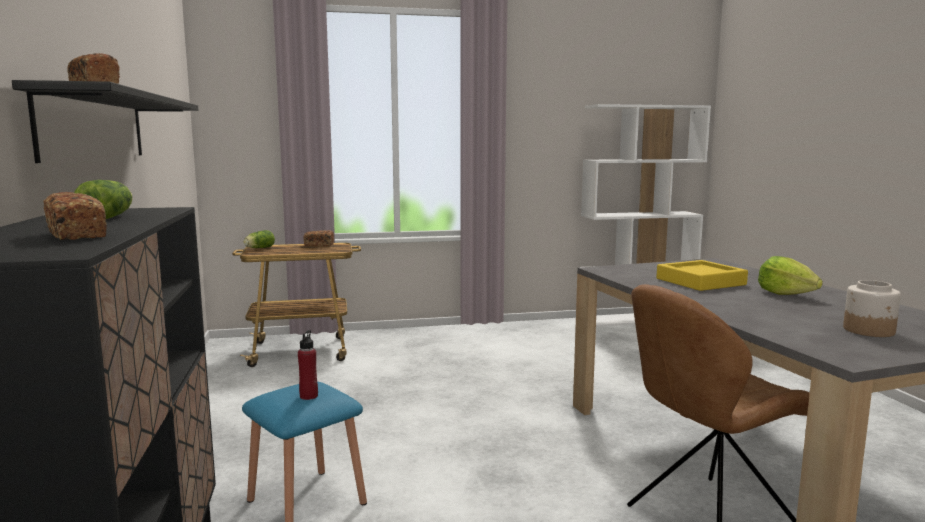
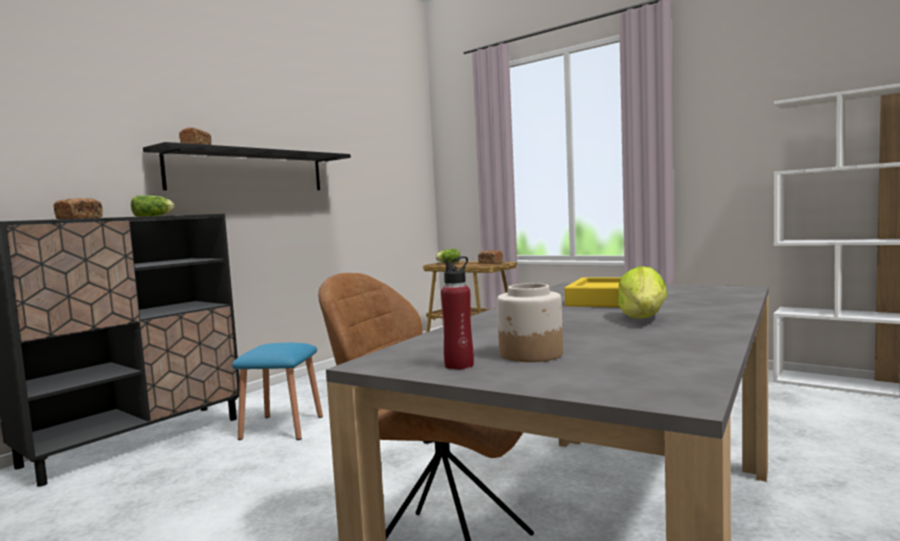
camera: 50 degrees right, 5 degrees down
(309, 396) = (273, 347): red bottle -> red bottle (459, 365)

